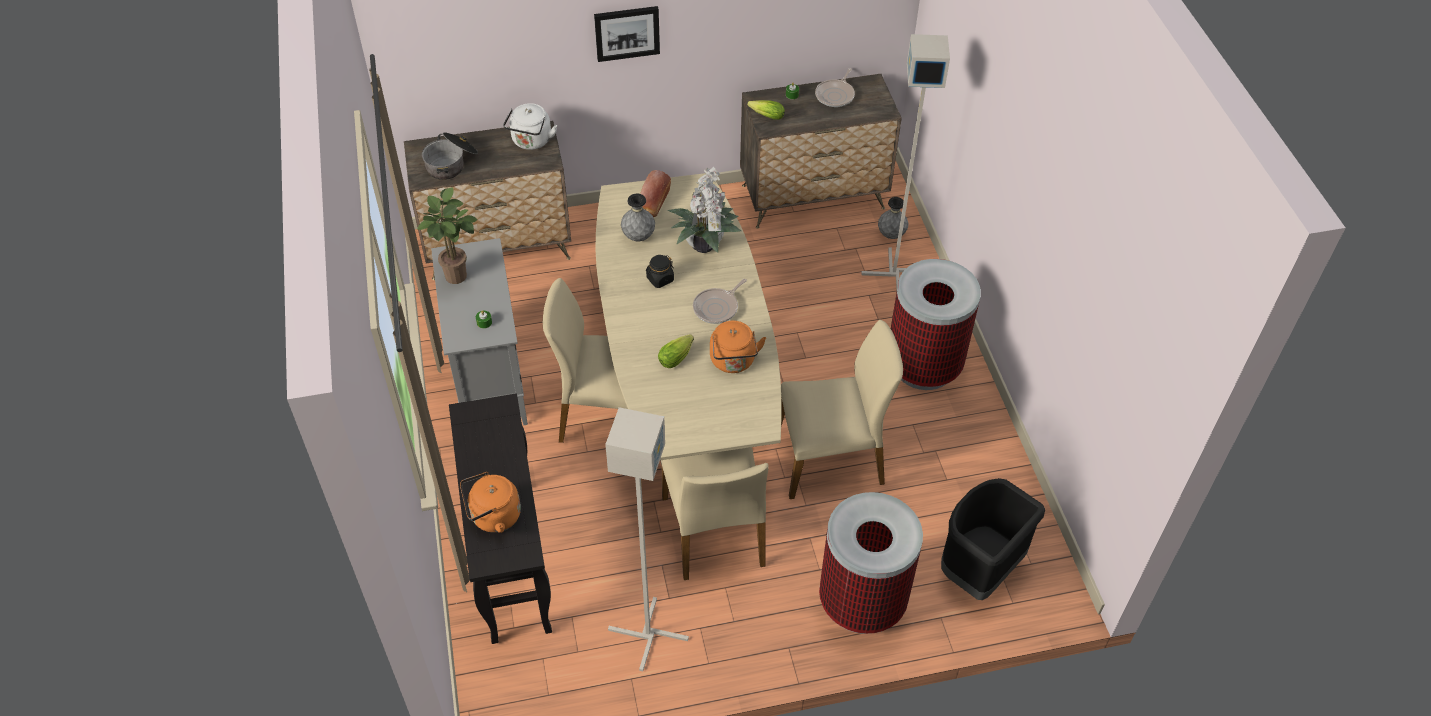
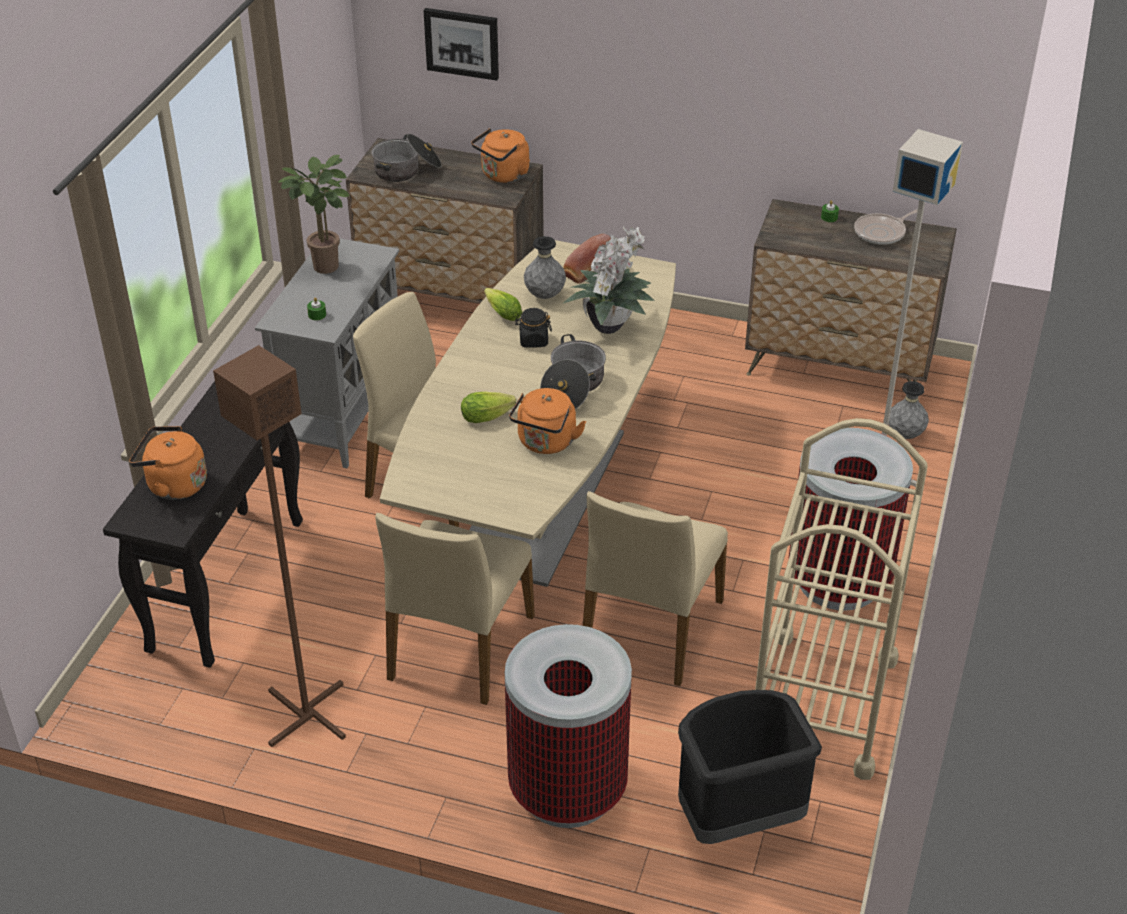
camera: 30 degrees right, 10 degrees down
(531, 142) = (503, 175): white kettle -> orange kettle
(627, 32) = (641, 77): picture -> picture (462, 43)
(648, 635) = (306, 715): grey floor lamp -> brown floor lamp
(717, 307) = (573, 387): frying pan -> cooking pot
(765, 115) = (780, 227): lettuce -> lettuce (501, 312)
(830, 457) = (649, 629): beige chair -> beige chair turned 90 degrees clockwise
(973, 461) = (822, 703): none -> beige cart

